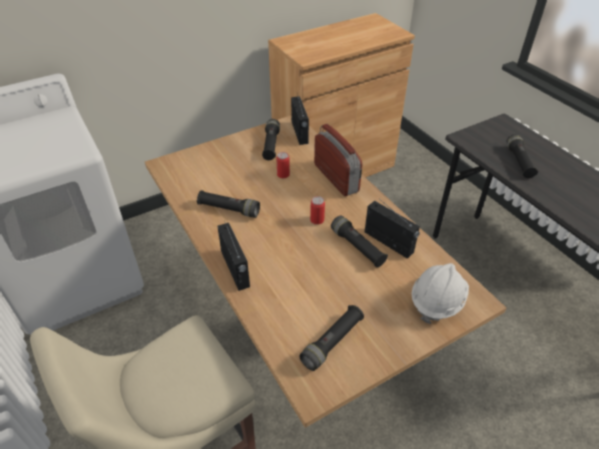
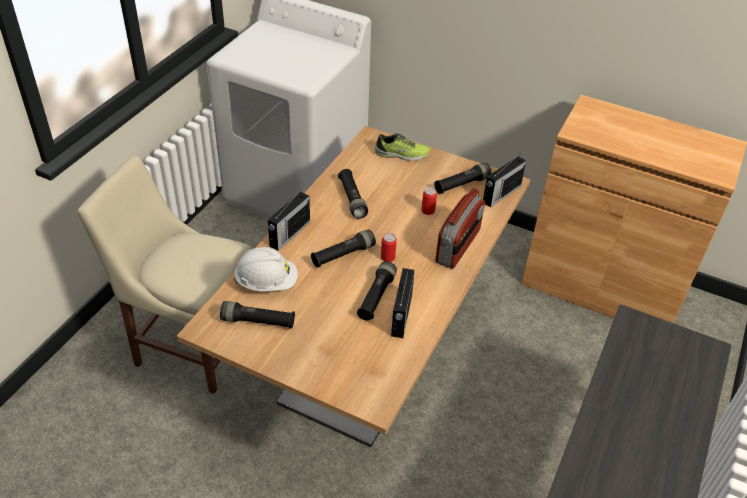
camera: 55 degrees right, 0 degrees up
(204, 158) = (401, 154): none -> shoe
(437, 301) = (353, 374): white hard hat -> white hard hat (267, 283)
(519, 162) = (637, 384): black flashlight -> black flashlight (343, 255)

